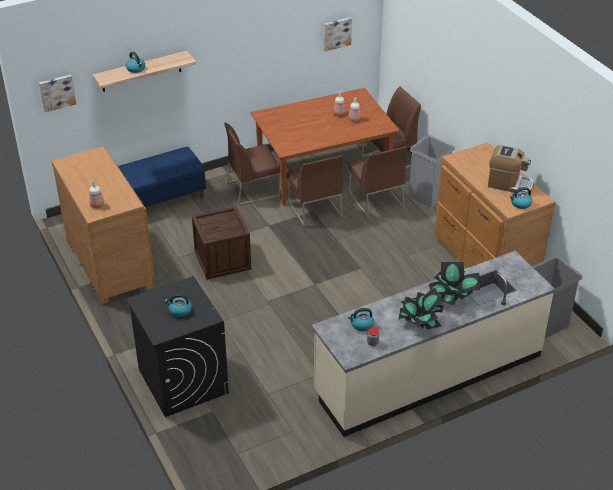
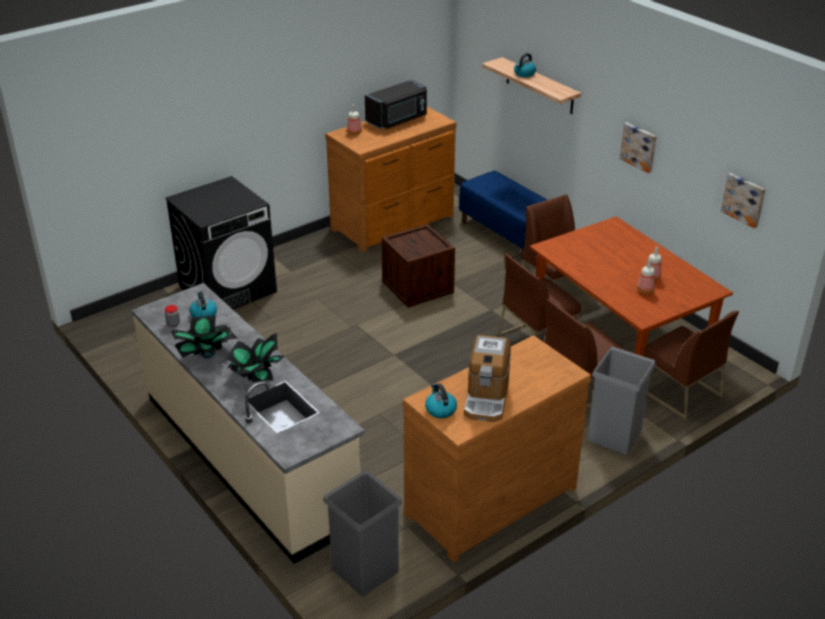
camera: 80 degrees right, 5 degrees down
(57, 92) = (475, 55): picture -> picture (639, 147)
(82, 177) = (398, 119): none -> black microwave
(179, 311) = (214, 203): kettle -> none

